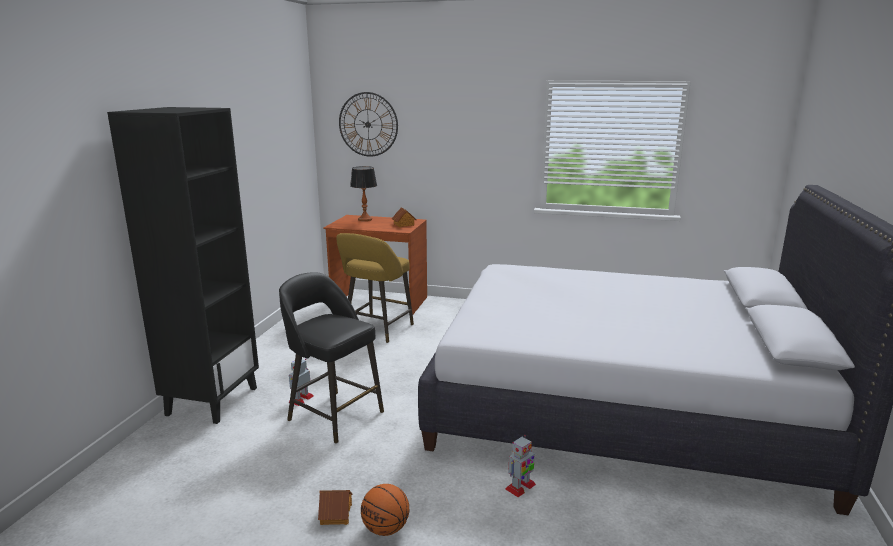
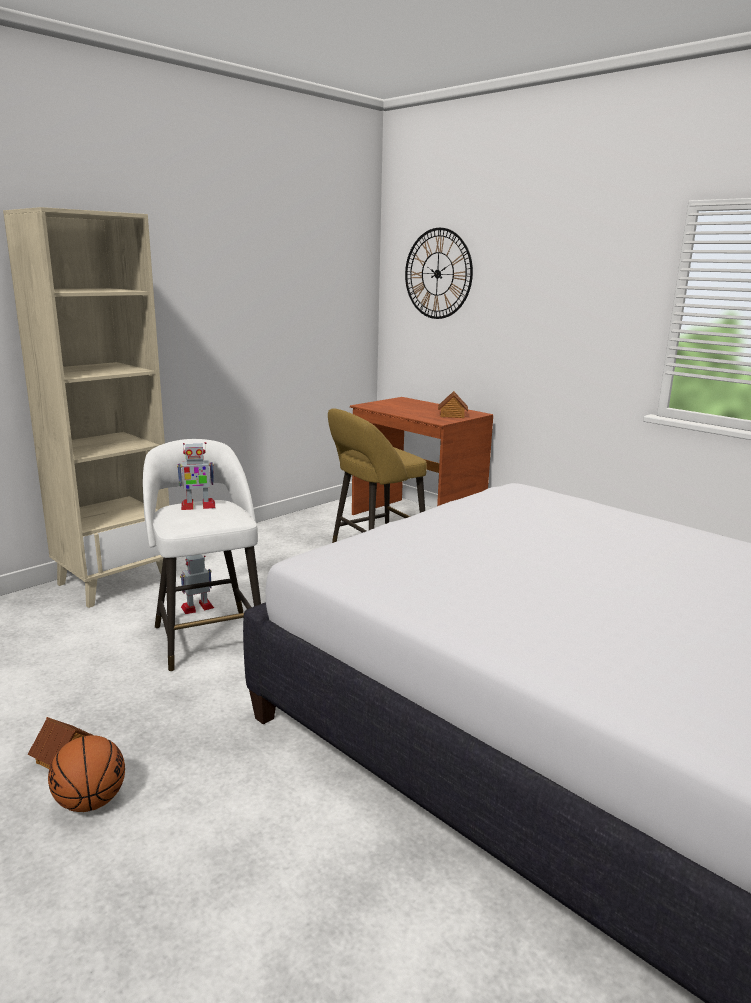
camera: 30 degrees right, 0 degrees up
(212, 400) = (114, 582): black bookcase -> beige bookcase
(334, 415) = (208, 637): black stool -> white stool
(365, 219) = (413, 404): table lamp -> none
(520, 487) = (316, 824): toy robot -> toy robot (197, 506)

